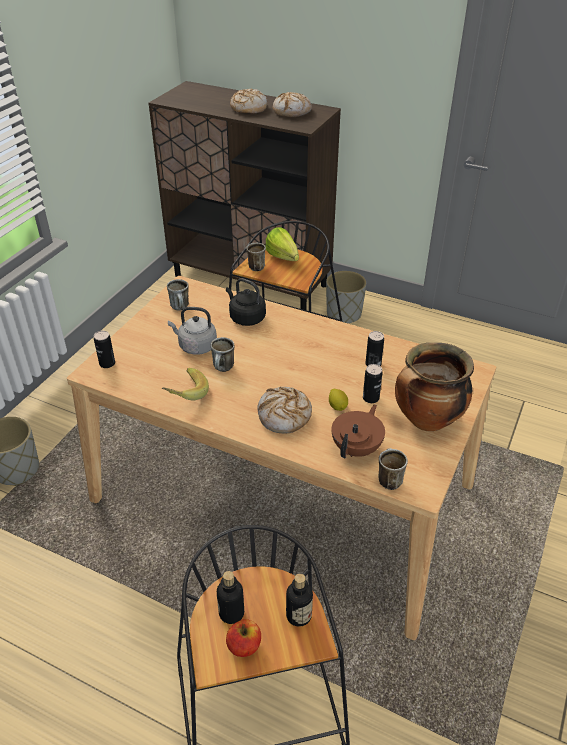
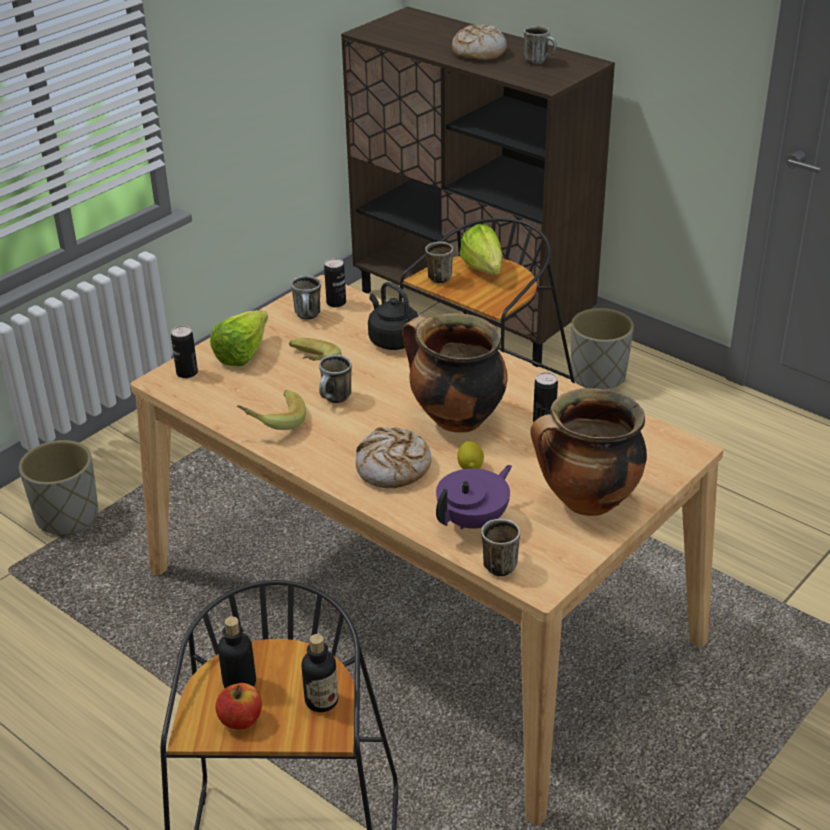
camera: 15 degrees right, 5 degrees down
(146, 341) = (247, 351): none -> lettuce
(195, 346) = (309, 367): grey kettle -> banana
(292, 111) = (539, 61): bread -> mug
(312, 371) = (455, 419): none -> cooking pot
(357, 448) = (474, 520): brown teapot -> purple teapot
(370, 398) = (521, 463): can -> can (336, 303)

